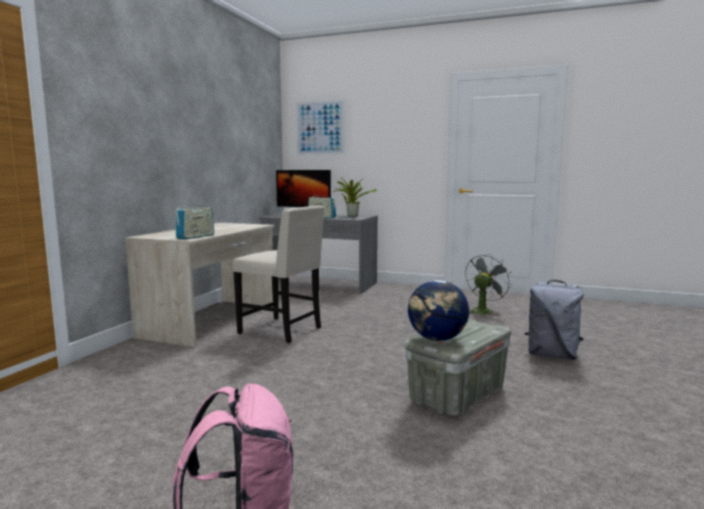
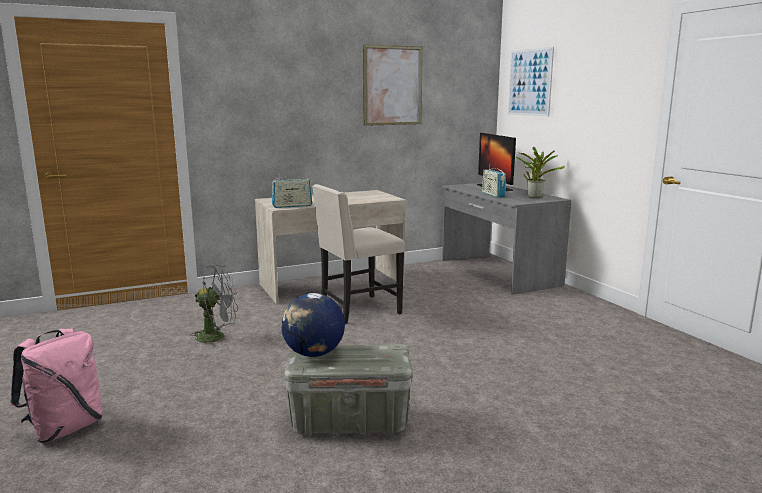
camera: 45 degrees right, 5 degrees up
(224, 122) = (393, 85): none -> picture
(282, 330) = (358, 310): beige chair -> beige chair turned 75 degrees clockwise
(483, 310) = (607, 357): grey fan -> grey fan (217, 337)
(552, 355) = (544, 435): grey backpack -> none

